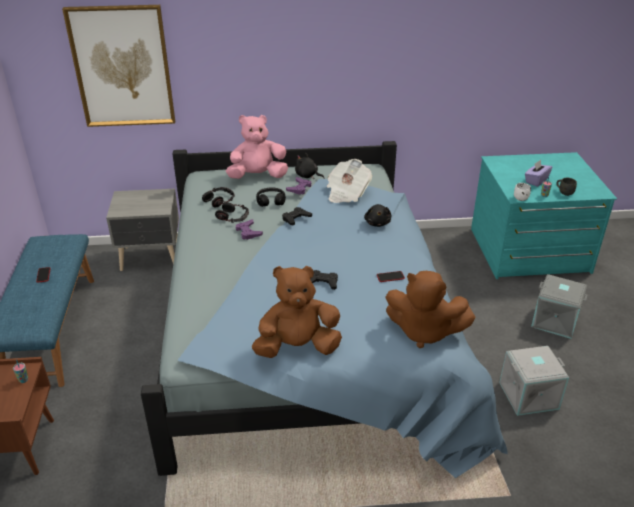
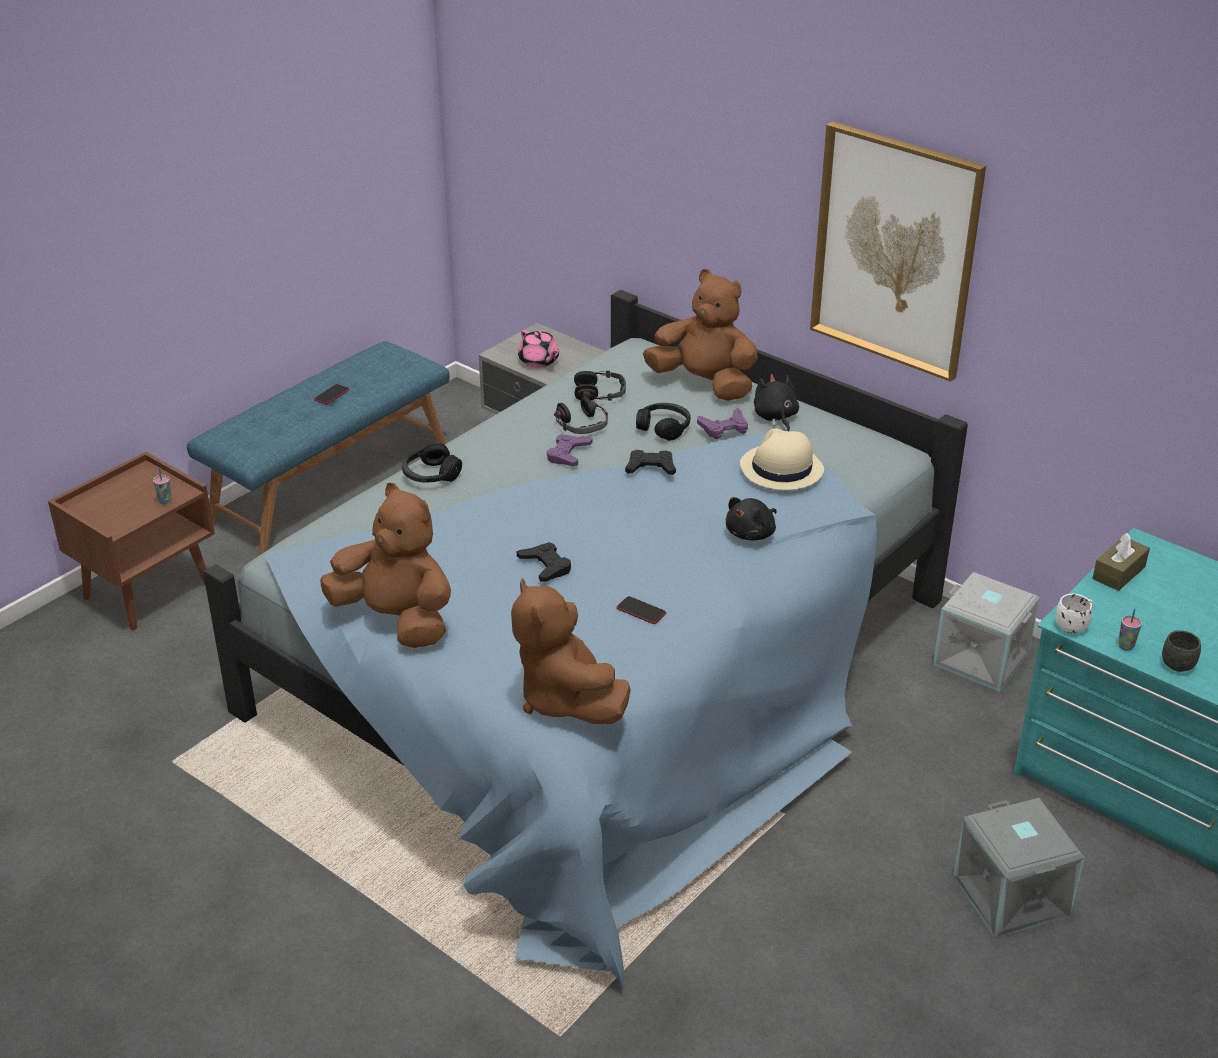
camera: 45 degrees right, 0 degrees up
(122, 67) = (574, 129): picture -> picture (895, 251)
(142, 206) = (539, 361): none -> pink teapot
(198, 275) = (430, 475): none -> black headphones
(257, 176) = (704, 384): pink plush toy -> brown plush toy
(347, 193) = (781, 469): newspaper -> beige hat
(502, 173) = (1118, 573): none -> brown tissue box
(528, 395) = (788, 953): grey storage box -> grey storage box (982, 658)
(536, 181) = (1158, 616): purple tissue box -> none

